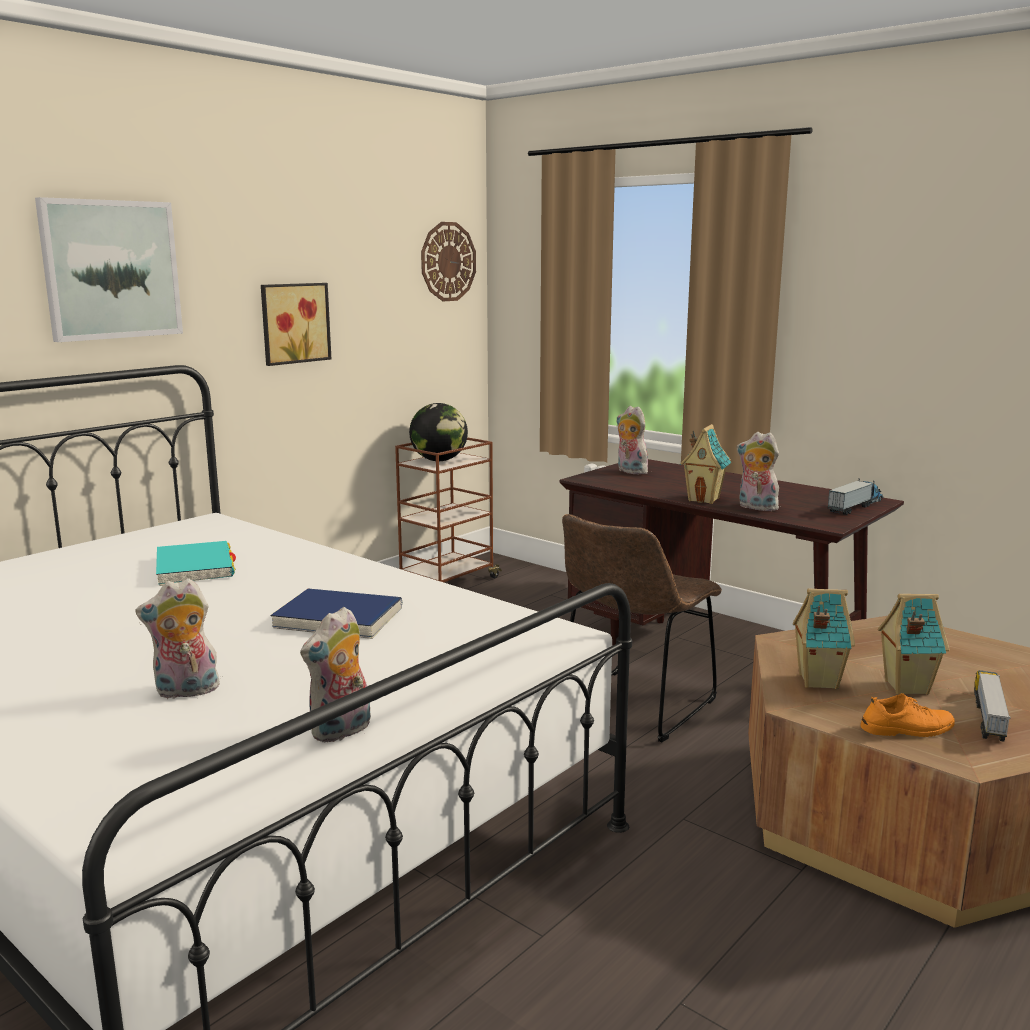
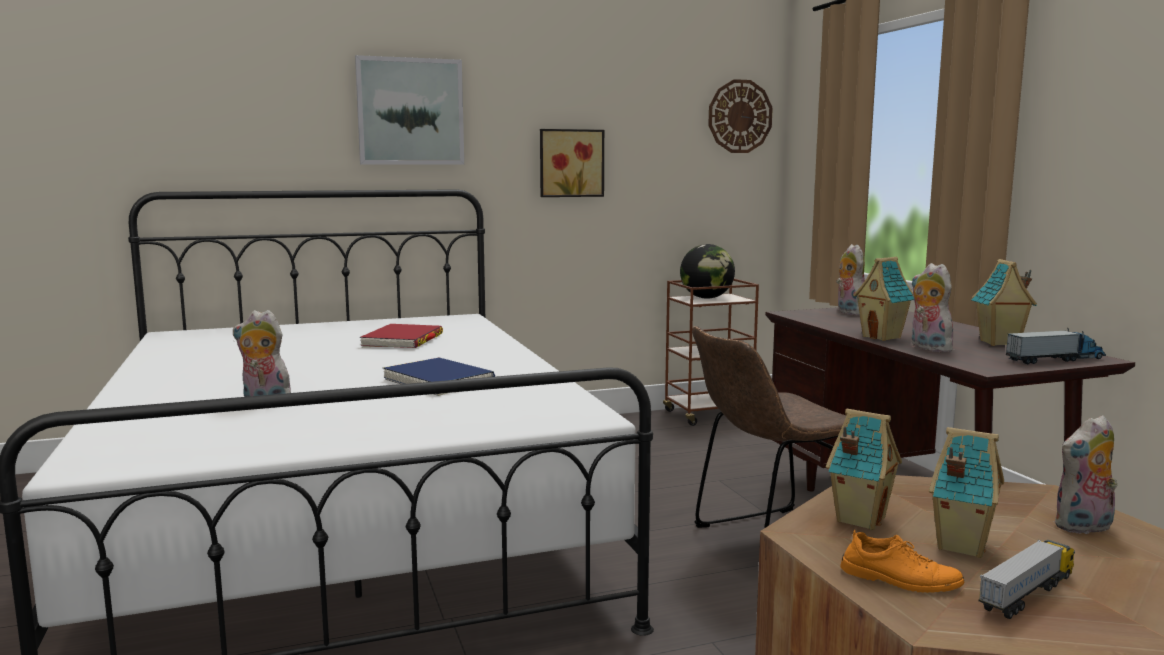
camera: 30 degrees right, 5 degrees down
(195, 567) = (403, 341): turquoise book -> red book
(342, 731) = (310, 442): plush toy -> plush toy (1084, 528)
(794, 493) = (999, 343): none -> toy house

